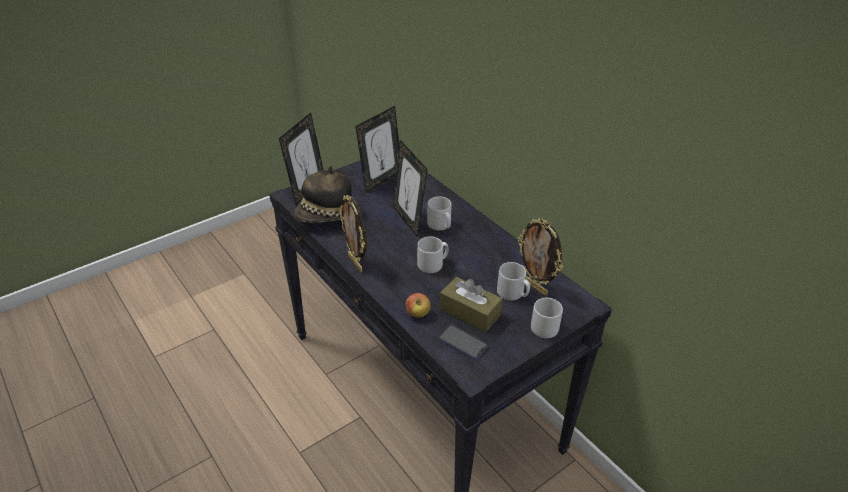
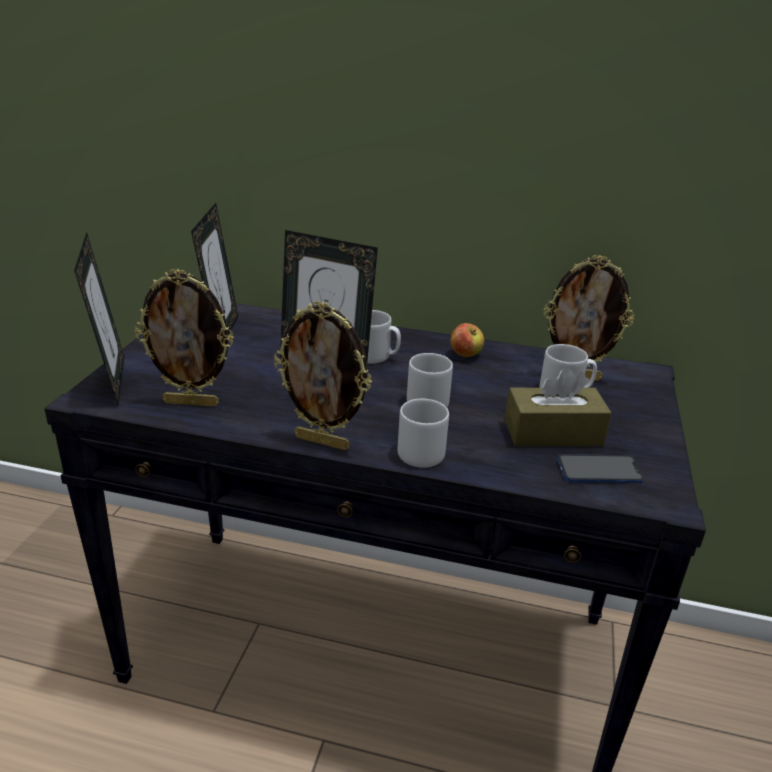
camera: 40 degrees left, 10 degrees down
(326, 216) = (192, 403): hat -> picture frame
(418, 314) = (497, 464): apple -> apple (465, 355)
(545, 326) = (647, 409): grey mug -> grey mug (418, 451)

